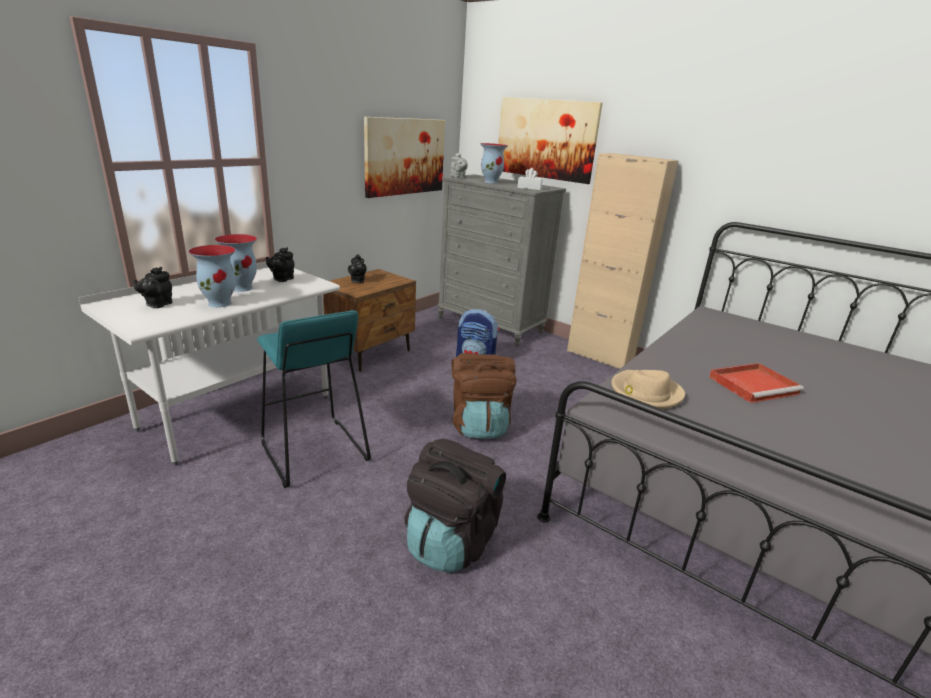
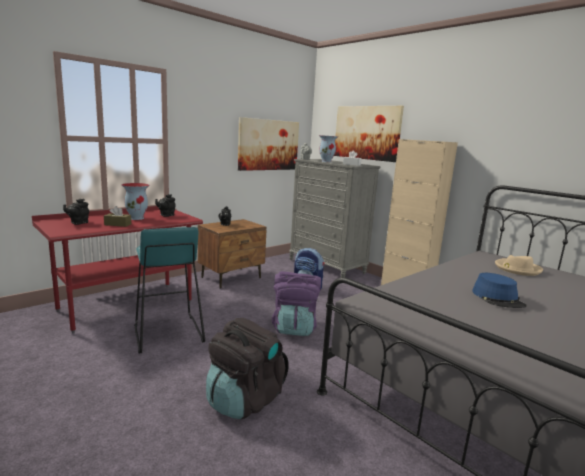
camera: 10 degrees right, 10 degrees down
(220, 303) = (118, 224): vase -> brown tissue box
(238, 413) = (126, 306): white desk -> red desk
(479, 425) = (294, 327): brown backpack -> purple backpack
(645, 392) = (402, 296): beige hat -> beige hat (517, 269)
(754, 385) = (498, 298): red tray -> blue hat

